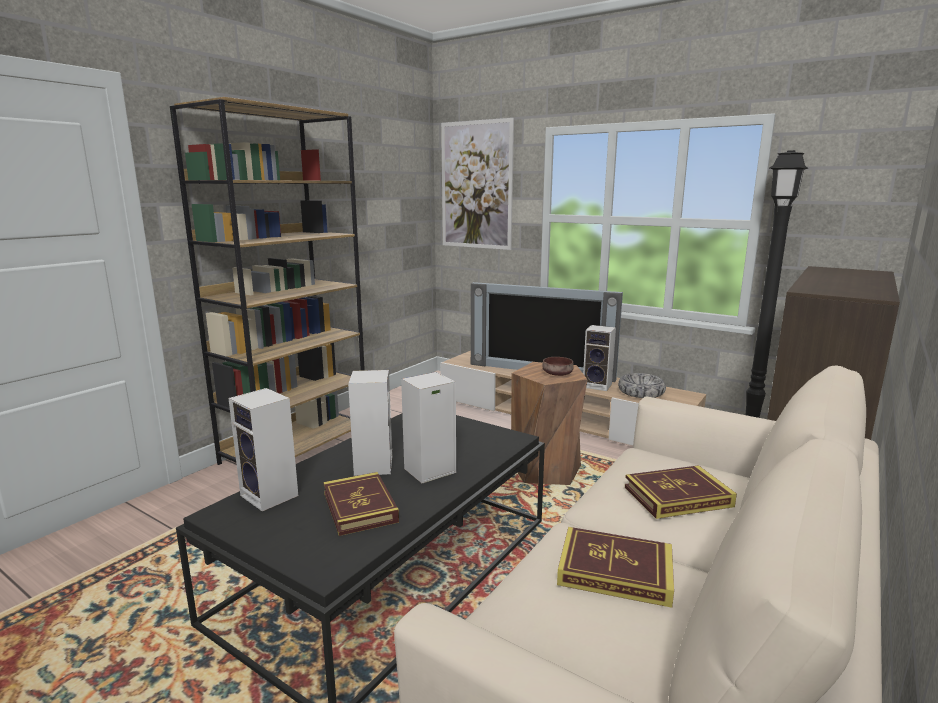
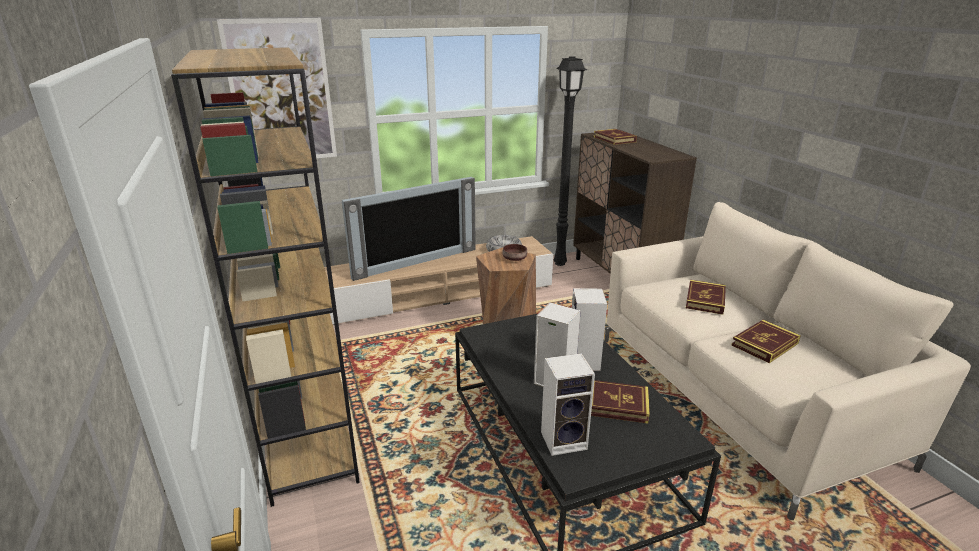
camera: 55 degrees left, 10 degrees up
(598, 385) = (473, 257): speaker -> none
(834, 274) = (614, 139): none -> book

